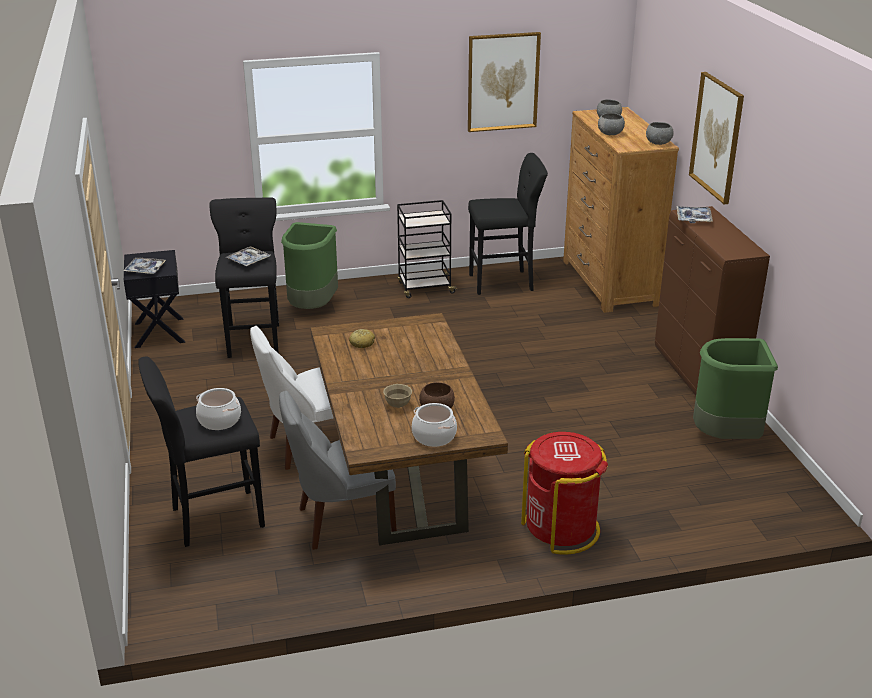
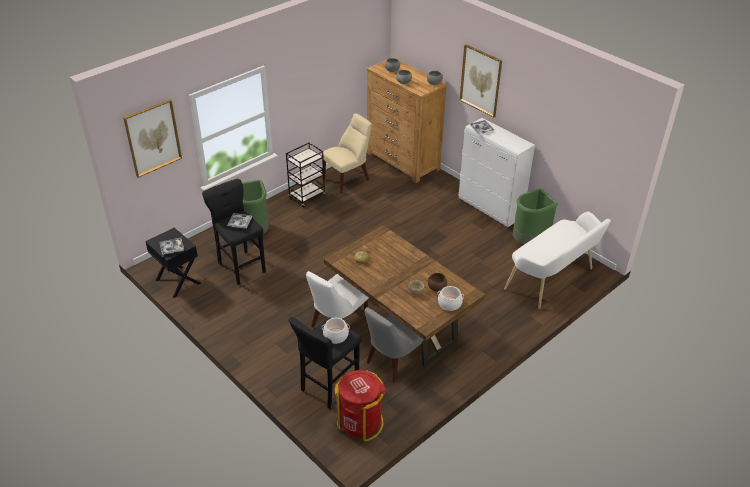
camera: 30 degrees left, 10 degrees up
(503, 82) = (329, 62): picture -> picture (153, 138)
(504, 282) = (348, 179): black stool -> beige chair
(561, 529) = (497, 322): red trash can -> red trash can (360, 422)
(698, 375) = (490, 209): brown cabinet -> white cabinet
(720, 503) = (553, 280): none -> white bench

